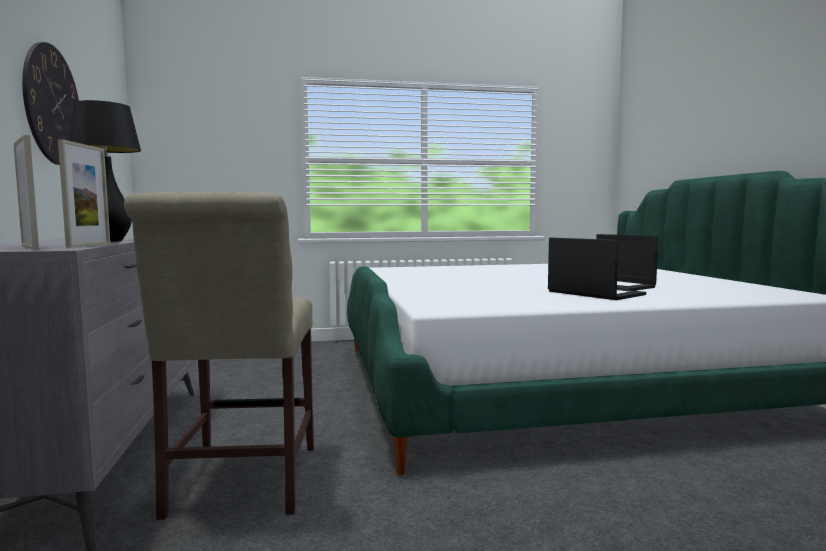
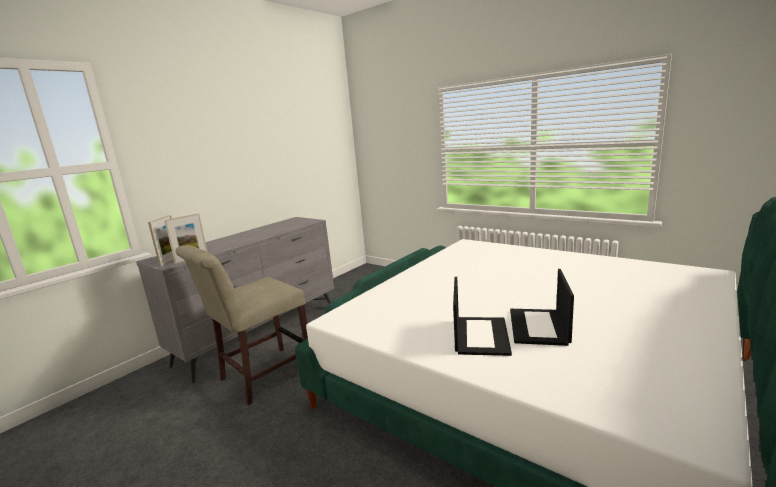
camera: 50 degrees right, 10 degrees up
(52, 105) = (269, 152): wall clock -> none
(111, 241) = (228, 246): black table lamp -> none

